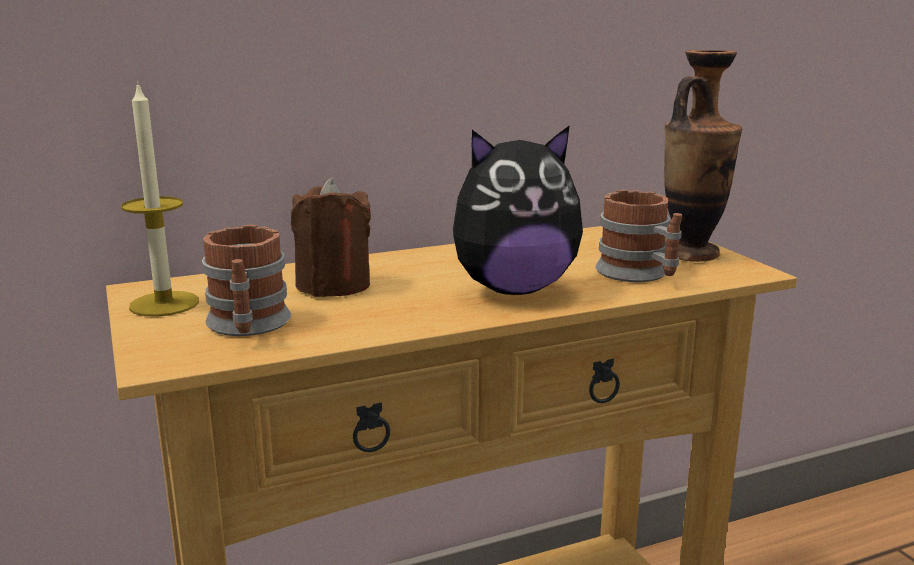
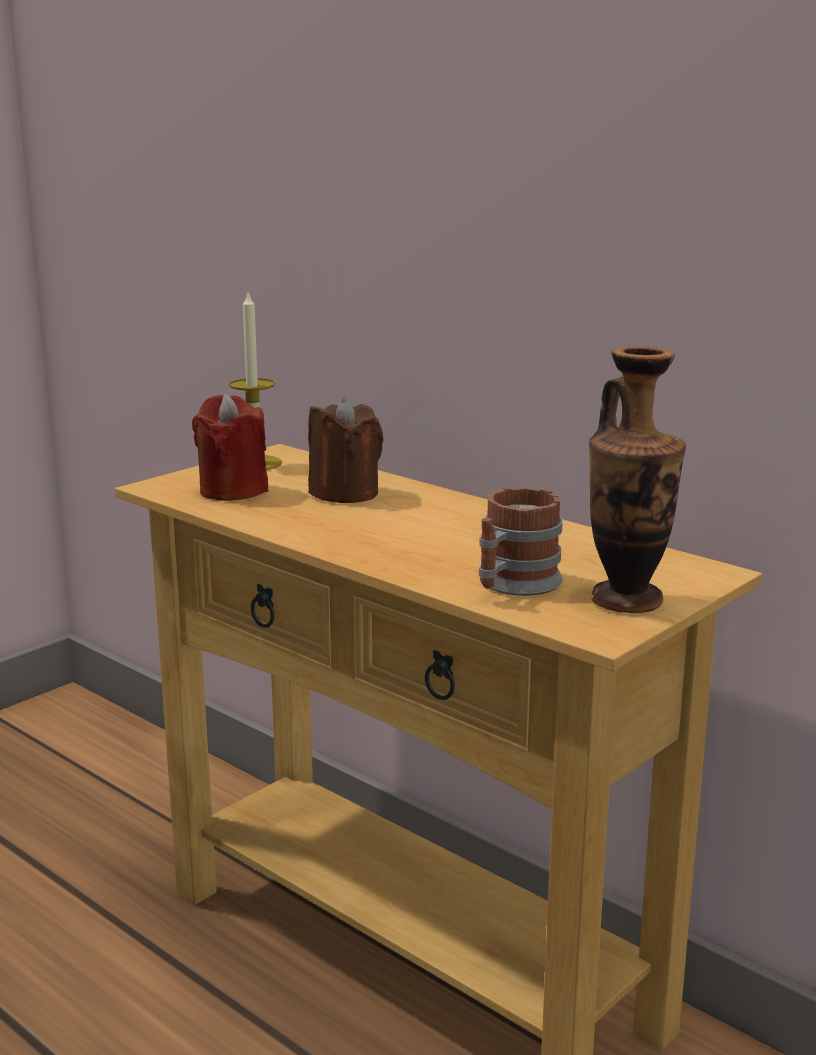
camera: 65 degrees right, 0 degrees up
(248, 326) = (233, 490): mug -> red candle
(513, 289) = (405, 545): plush toy -> none

